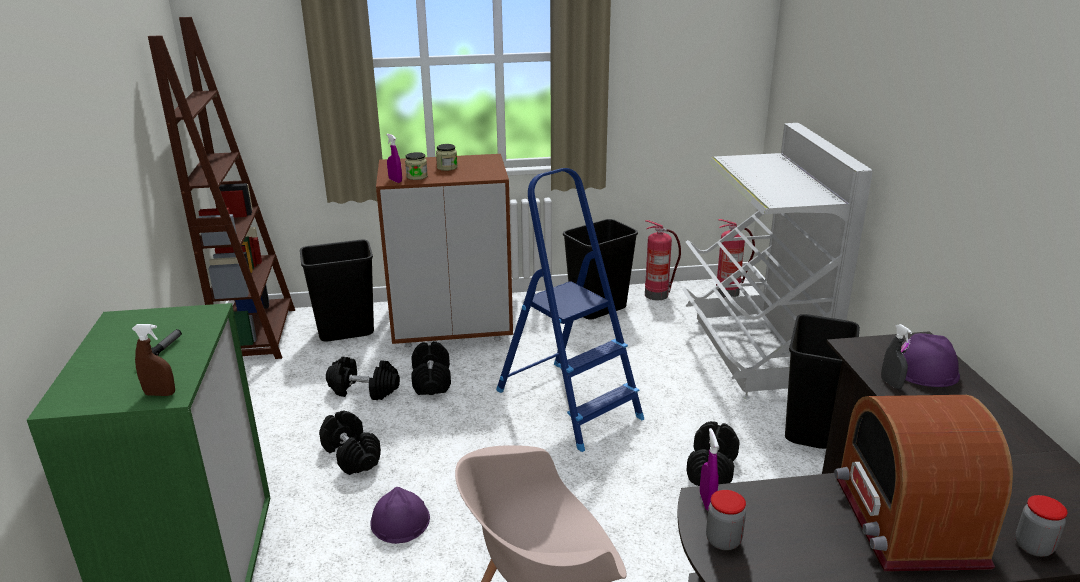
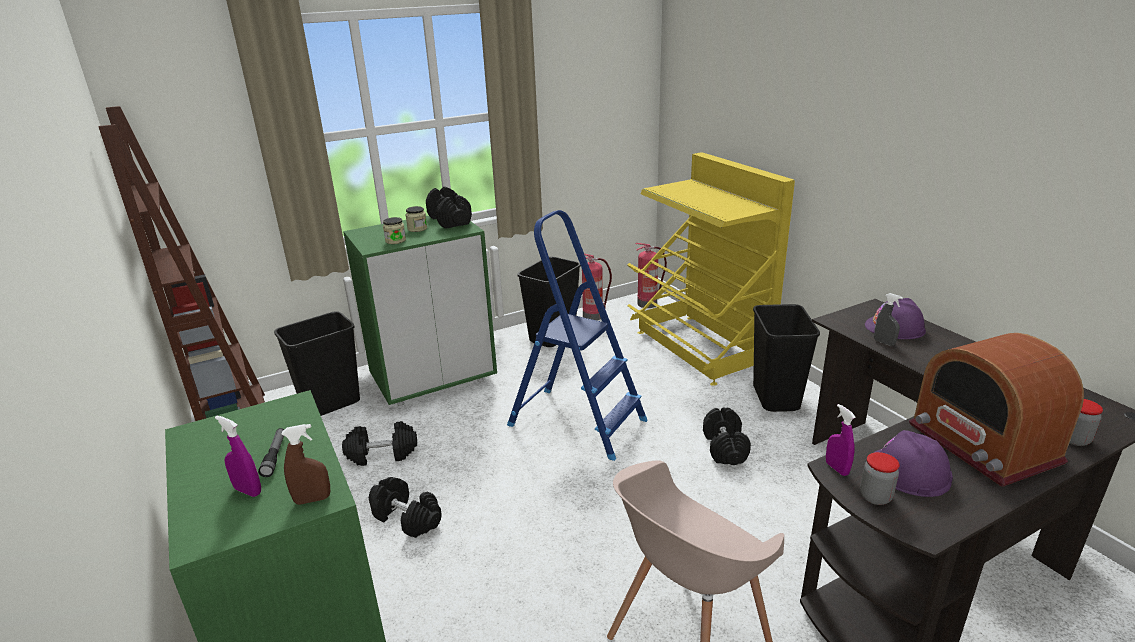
camera: 20 degrees left, 0 degrees up
(395, 180) = (377, 247): purple spray bottle -> purple spray bottle (248, 491)
(400, 521) = (491, 567): purple hard hat -> purple hard hat (908, 472)
(432, 381) = (443, 430): black dumbbell -> black dumbbell (450, 220)
(453, 329) = (435, 380): brown cabinet -> green cabinet
(751, 354) = (696, 349): white shoe rack -> yellow shoe rack

